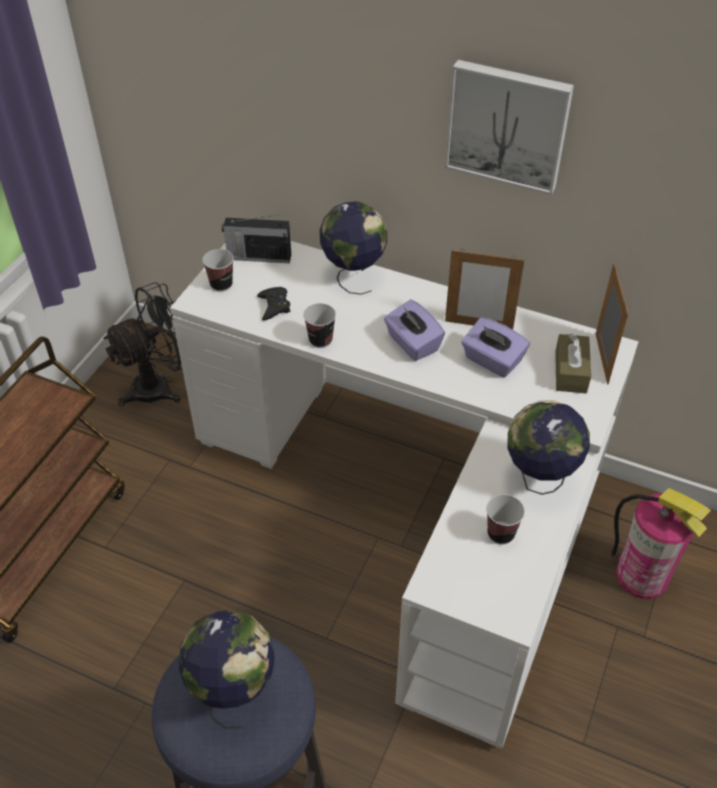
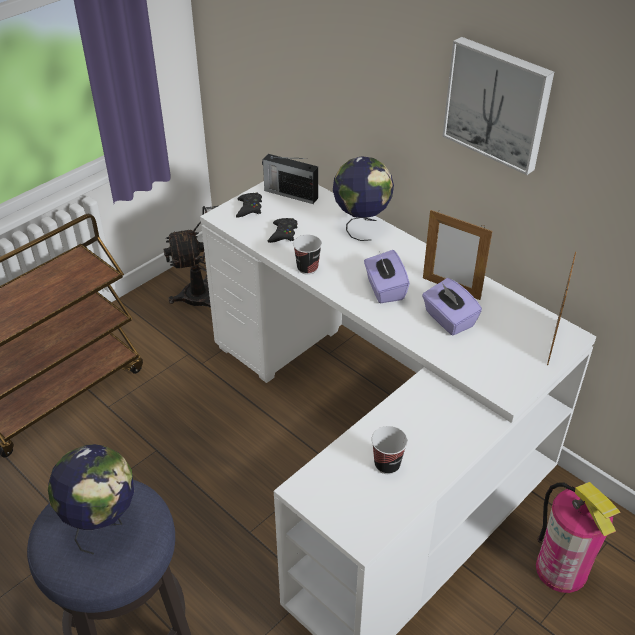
camera: 20 degrees right, 5 degrees down
(221, 284) = (249, 208): cup -> black game controller
(539, 479) = (445, 429): globe -> none
(570, 372) = (517, 346): brown tissue box -> none

